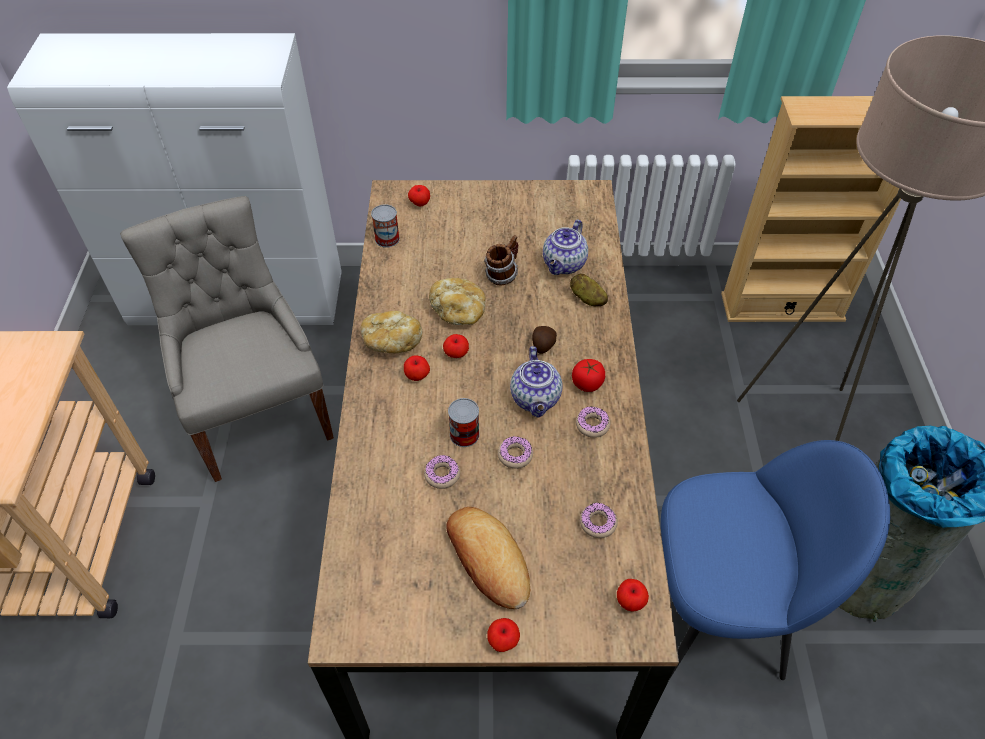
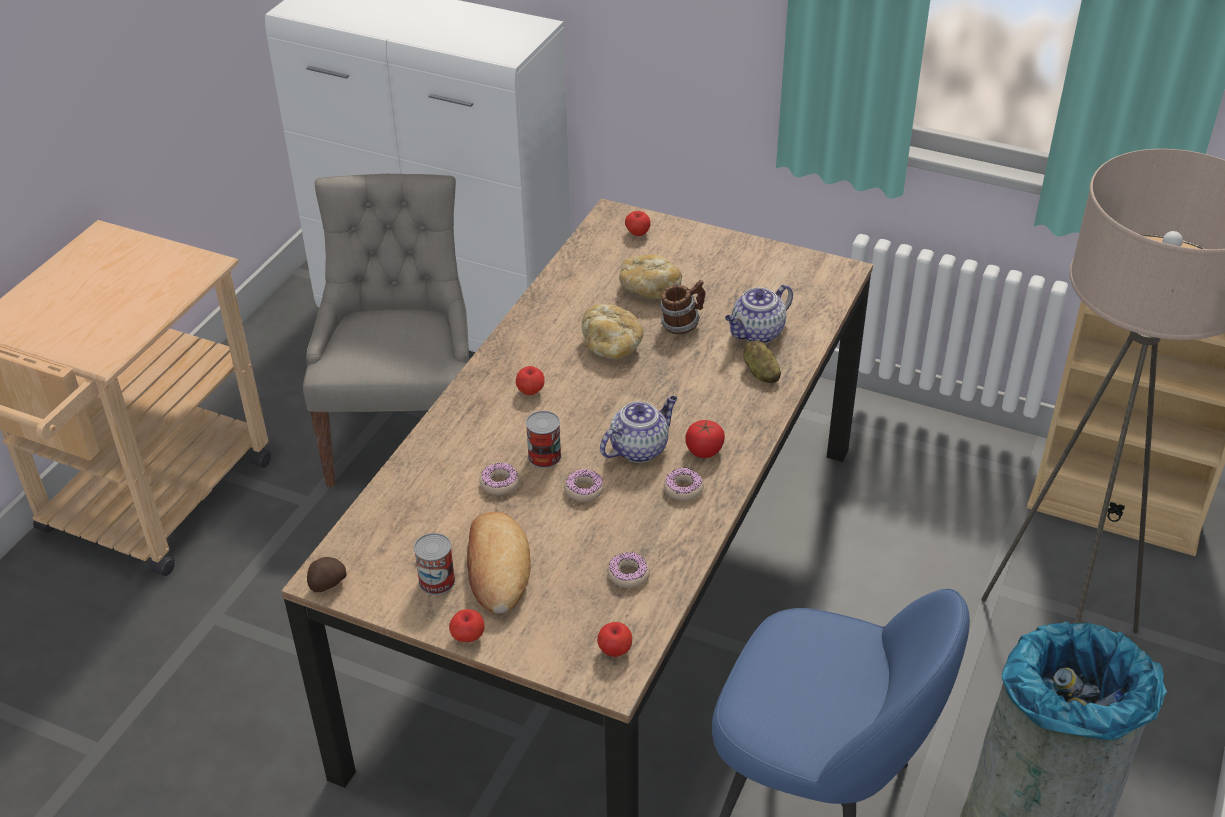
camera: 25 degrees right, 10 degrees down
(387, 239) = (580, 258): can -> can (437, 581)
(391, 342) = (524, 353): bread -> bread (649, 289)
(456, 354) = (583, 383): apple -> none
(536, 399) = (639, 448): teapot -> teapot turned 150 degrees counterclockwise
(542, 346) = (680, 402): potato -> potato (327, 584)

